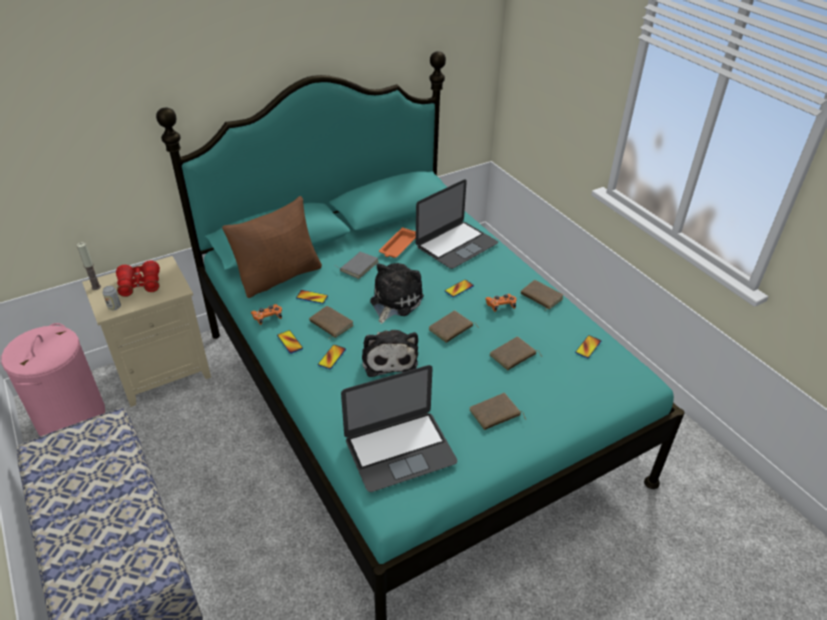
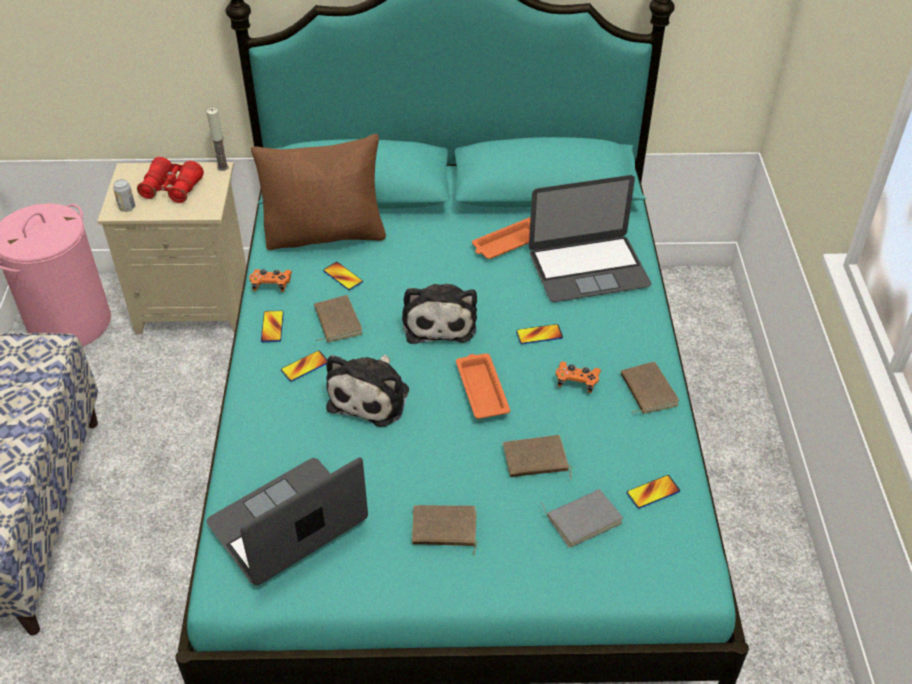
camera: 30 degrees right, 5 degrees up
(96, 287) = (126, 175): candle -> candle (222, 167)
(358, 266) = (432, 254): grey book -> grey book (583, 518)
(394, 301) = (439, 321): plush toy -> plush toy turned 120 degrees clockwise
(400, 450) = (288, 522): laptop -> laptop turned 135 degrees clockwise
(451, 329) = (481, 389): brown book -> orange tray

